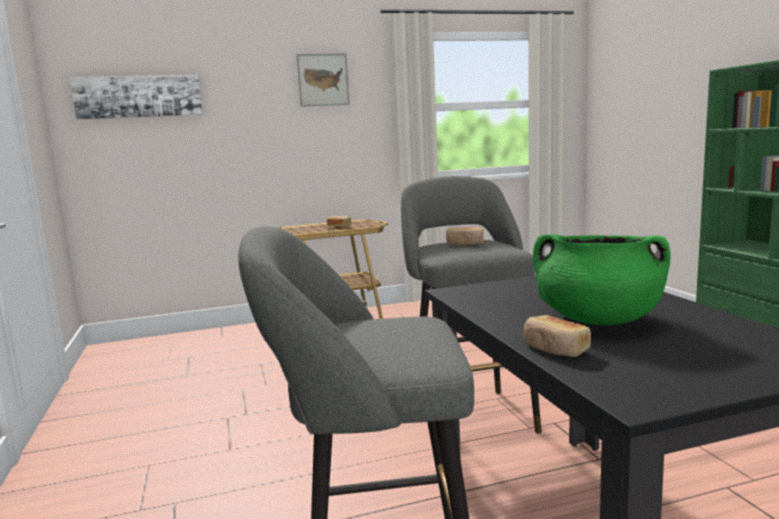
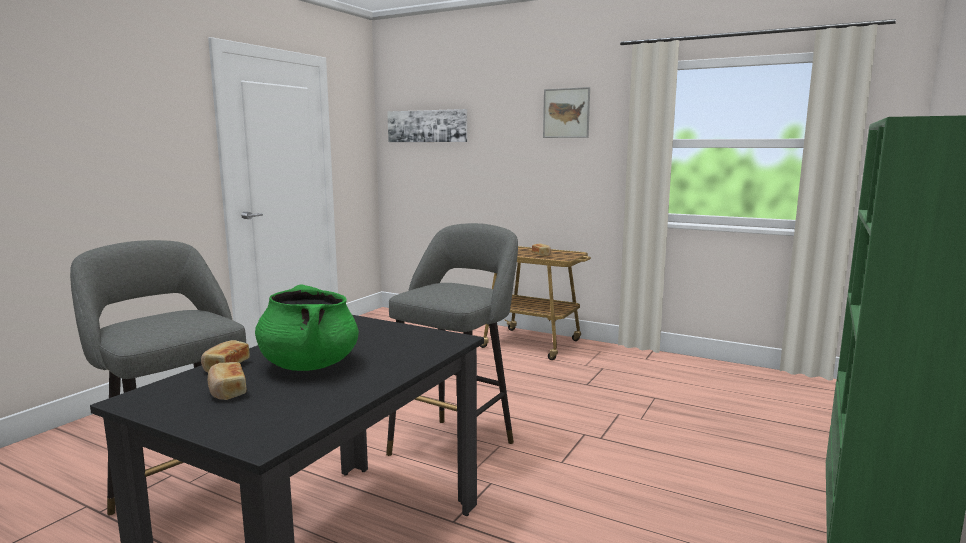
camera: 45 degrees right, 0 degrees up
(465, 244) = (452, 288): bread -> bread (227, 391)

